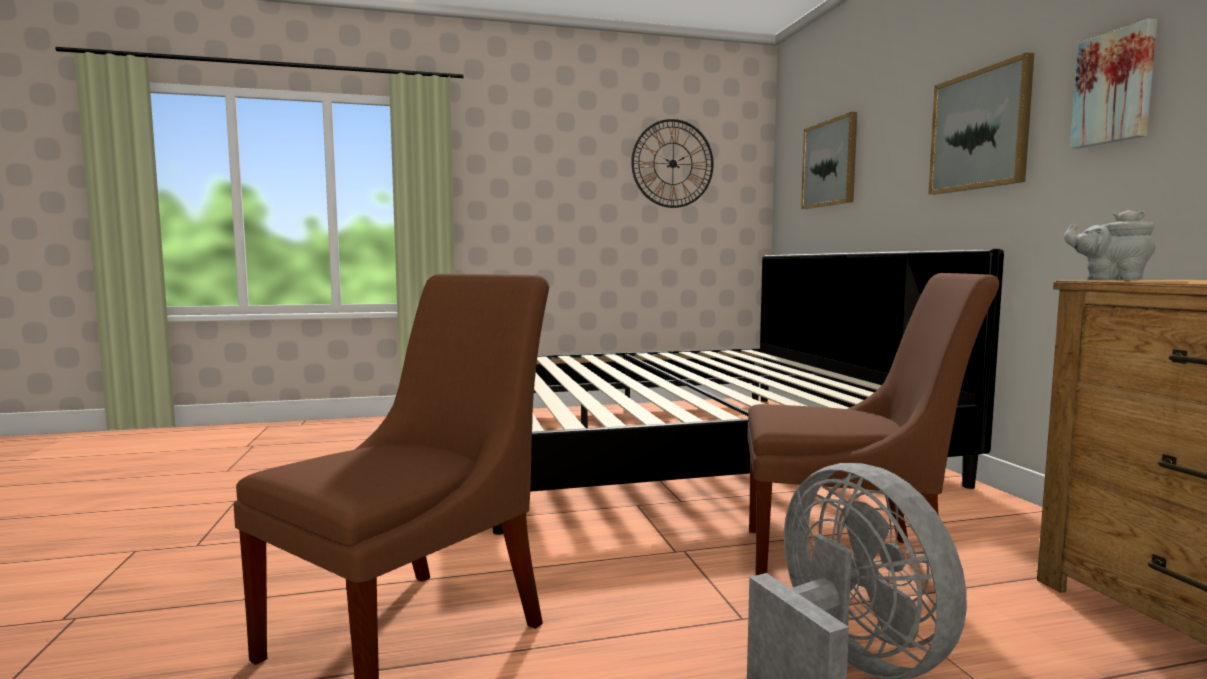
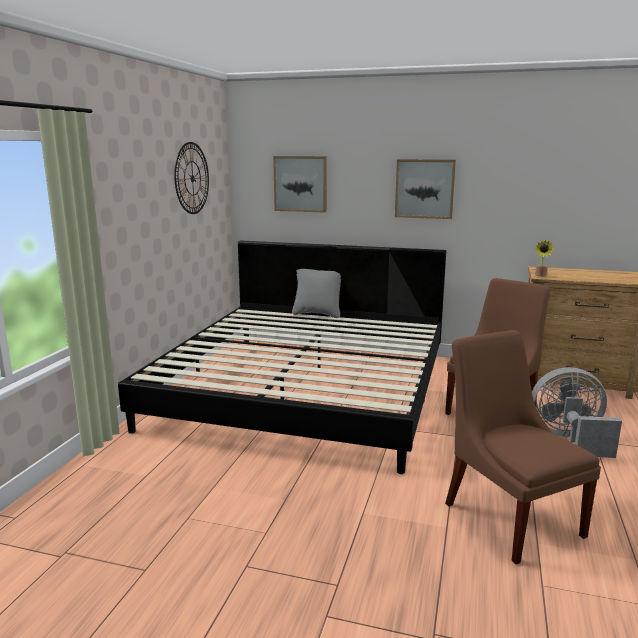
camera: 60 degrees left, 10 degrees up
(817, 366) = (317, 314): none -> grey pillow
(1109, 280) = (541, 276): grey teapot -> potted plant
(1115, 88) = (495, 186): picture -> none

